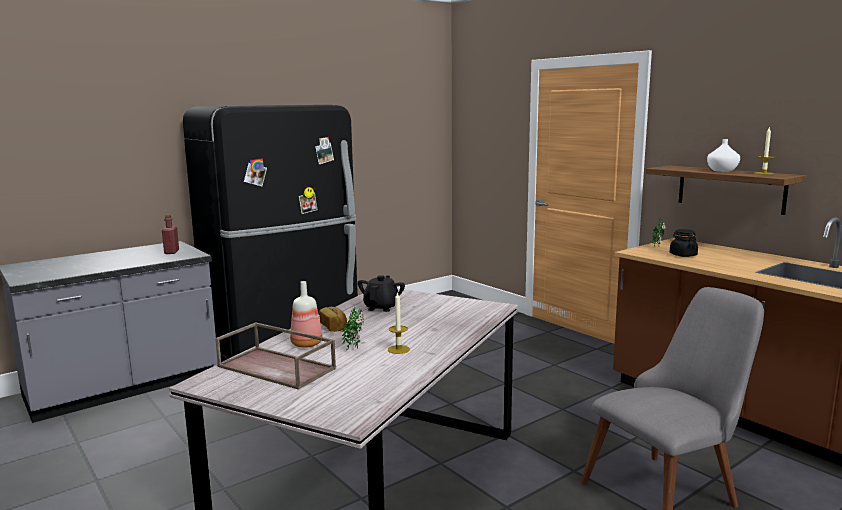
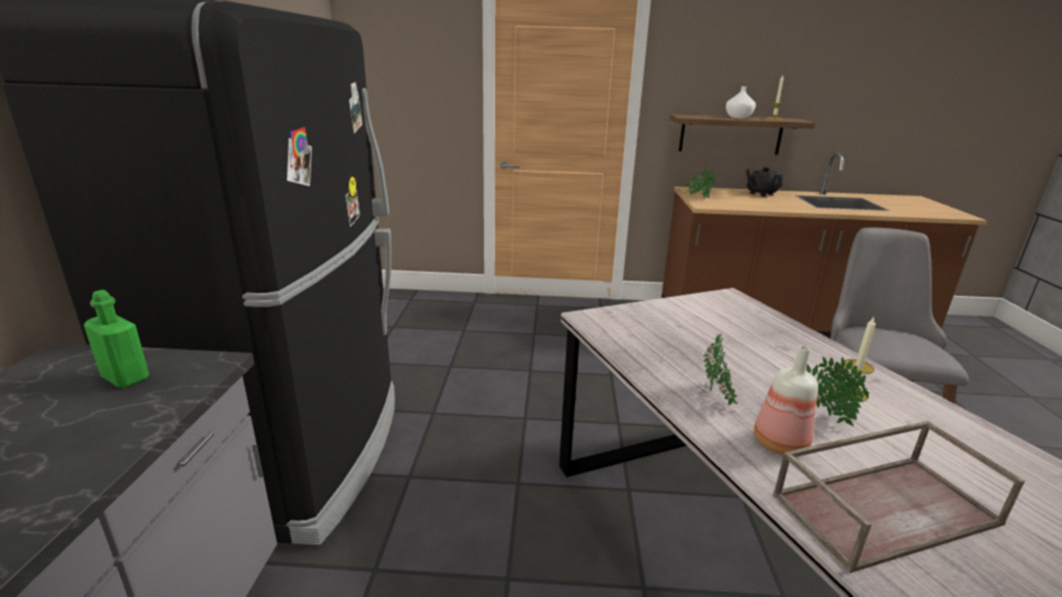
camera: 50 degrees left, 10 degrees up
(171, 252) = (125, 378): red bottle -> green bottle
(334, 327) = (716, 397): bread -> potted plant
(381, 307) = (661, 342): black teapot -> black teapot (761, 193)
(683, 255) = (737, 201): black jar -> none

